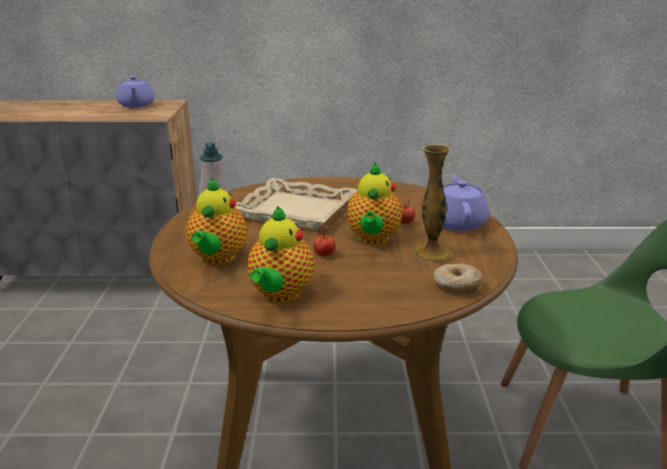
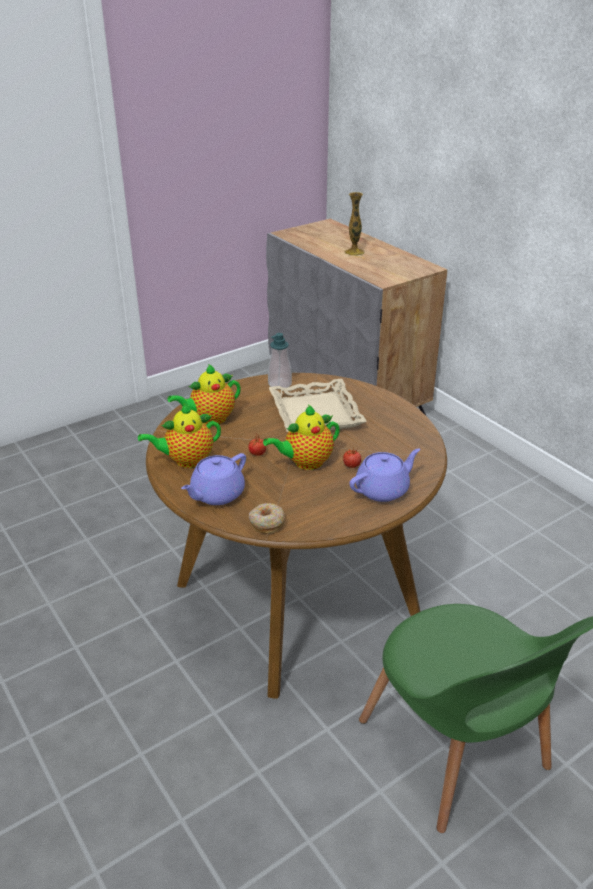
camera: 55 degrees right, 10 degrees up
(136, 105) = (399, 261): purple teapot -> purple teapot (216, 494)
(432, 253) = (310, 496): vase -> vase (354, 252)

